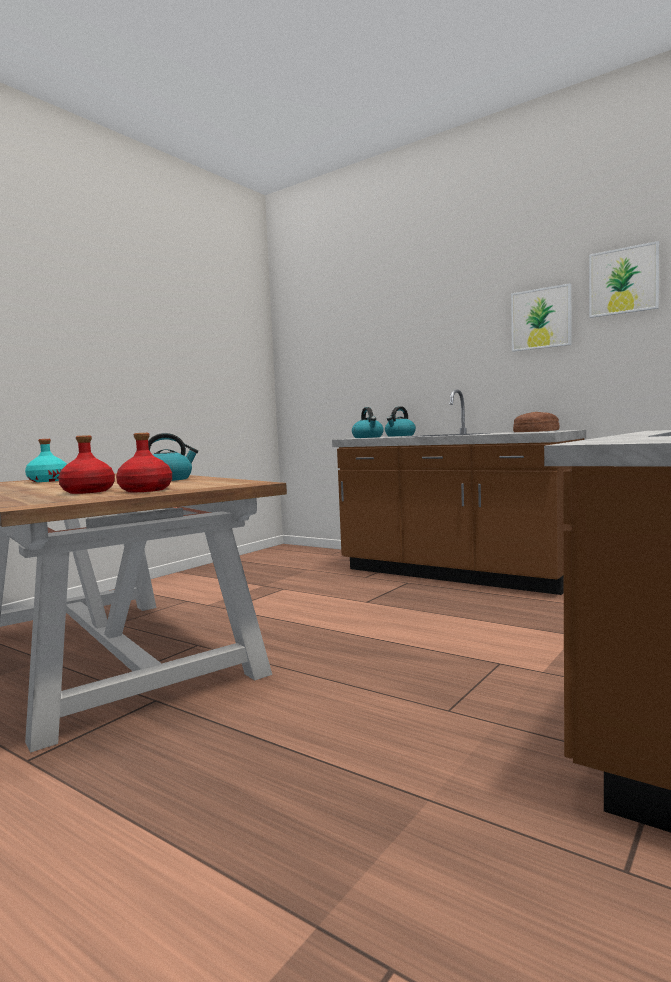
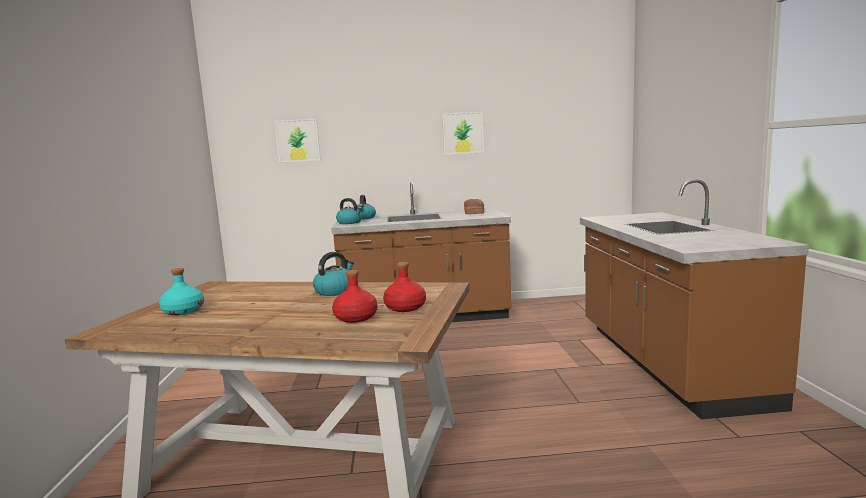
camera: 40 degrees left, 5 degrees up
(623, 281) = (513, 114): picture -> picture (298, 140)

